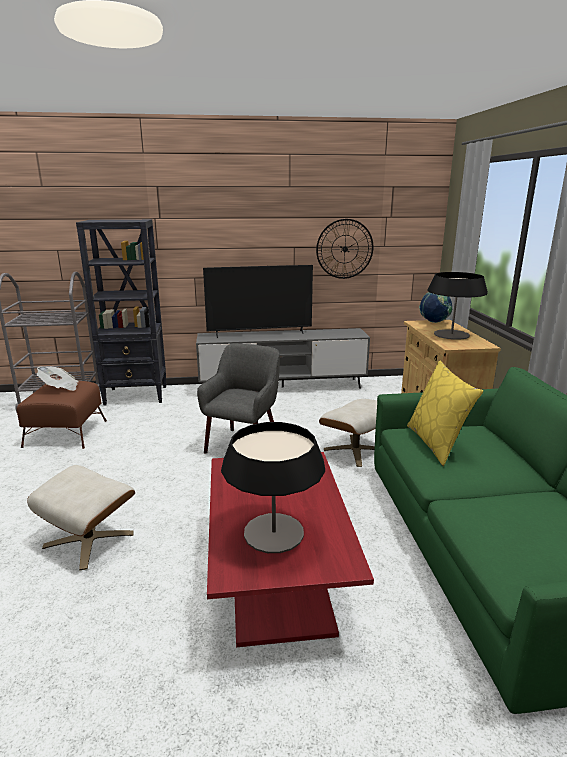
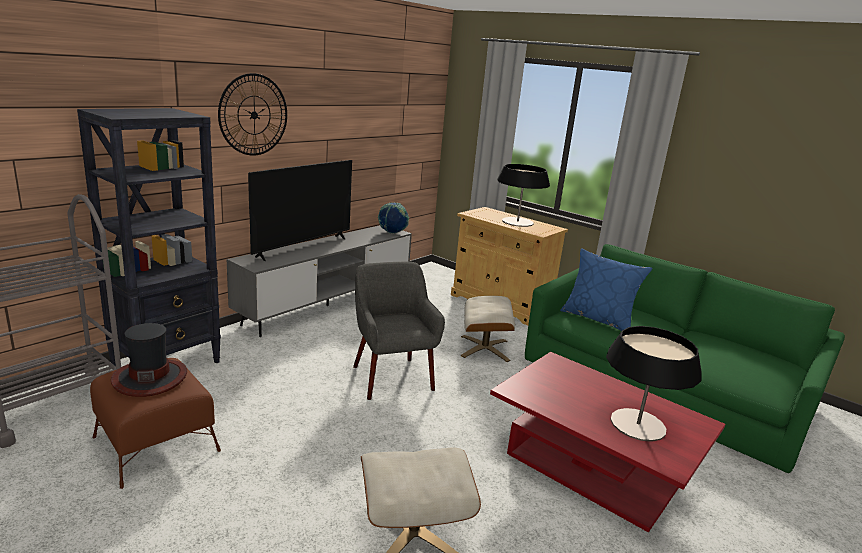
camera: 45 degrees left, 0 degrees up
(60, 387) = (150, 377): newspaper -> hat
(344, 249) = (372, 140): wall clock -> wall clock (254, 115)
(434, 322) = (481, 211): globe -> globe (392, 233)
(437, 443) = (598, 319): yellow pillow -> blue pillow

